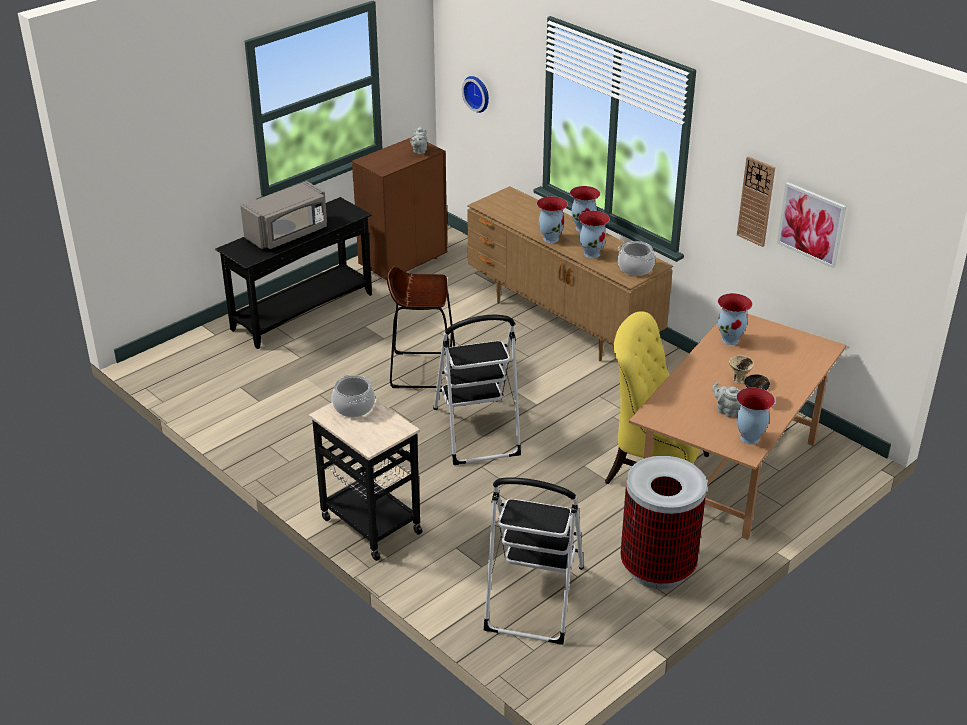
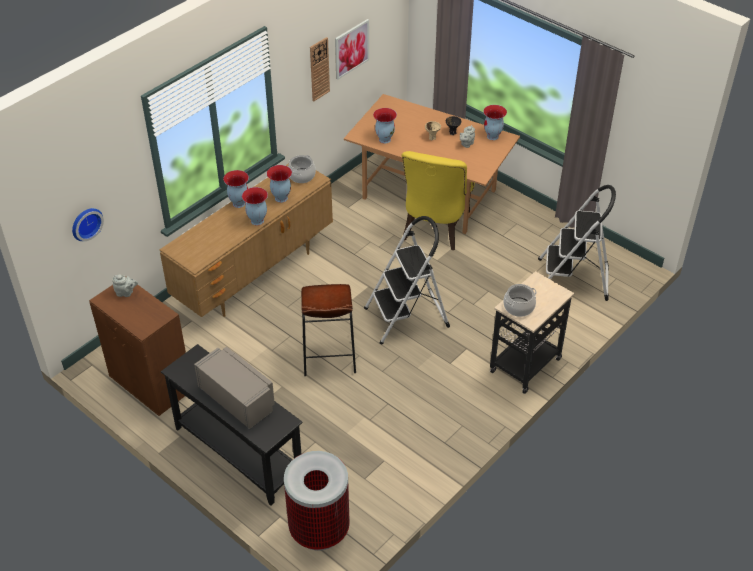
camera: 95 degrees left, 10 degrees up
(657, 567) = (530, 227): trash can -> trash can (319, 529)

